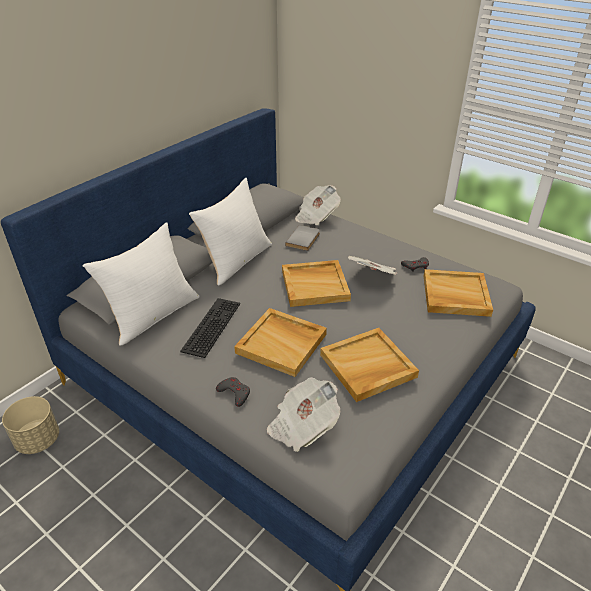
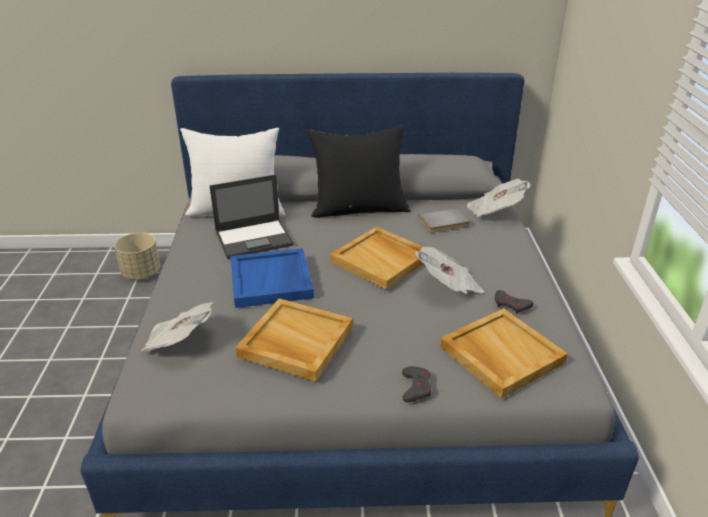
camera: 50 degrees right, 5 degrees down
(210, 325) = (255, 238): keyboard -> laptop
(234, 393) = (185, 289): grey game controller -> grey game controller (416, 387)
(236, 261) = (359, 208): white pillow -> black pillow
(282, 343) = (272, 281): beige tray -> blue tray

